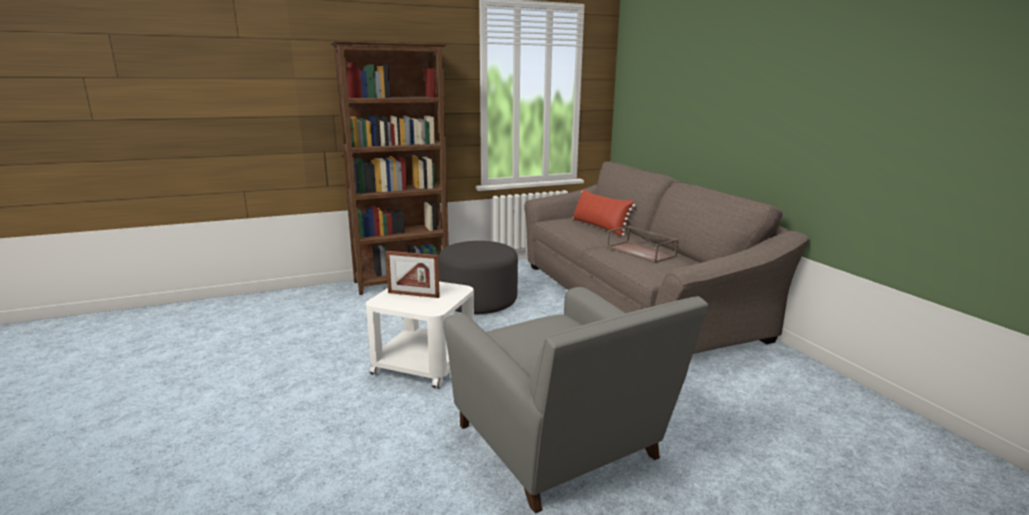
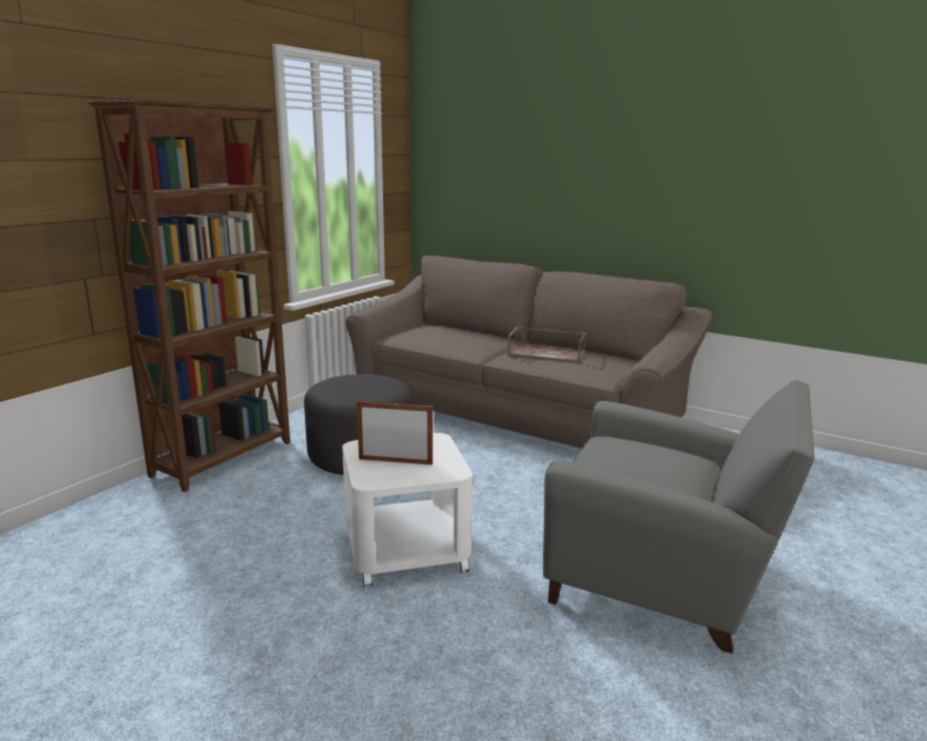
camera: 35 degrees left, 0 degrees up
(413, 295) = (395, 461): picture frame -> picture frame turned 150 degrees counterclockwise
(599, 227) = (459, 334): red pillow -> none

